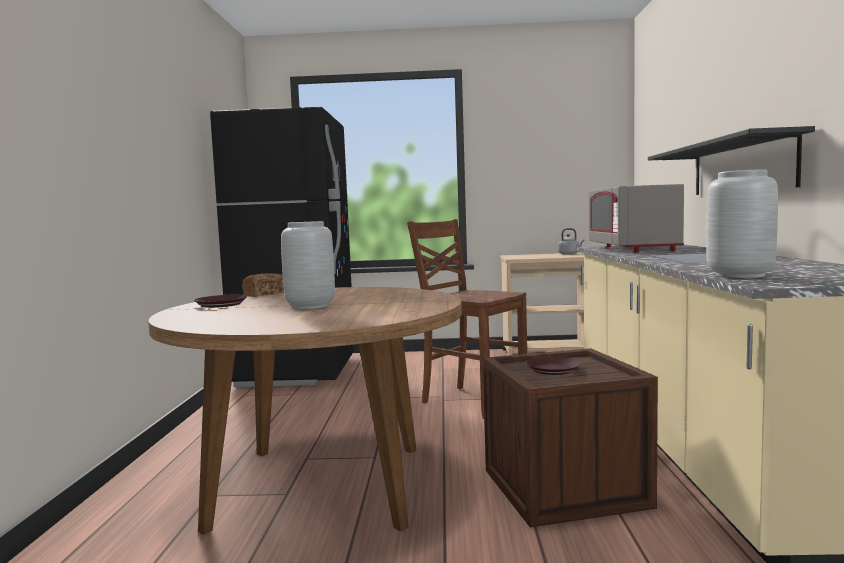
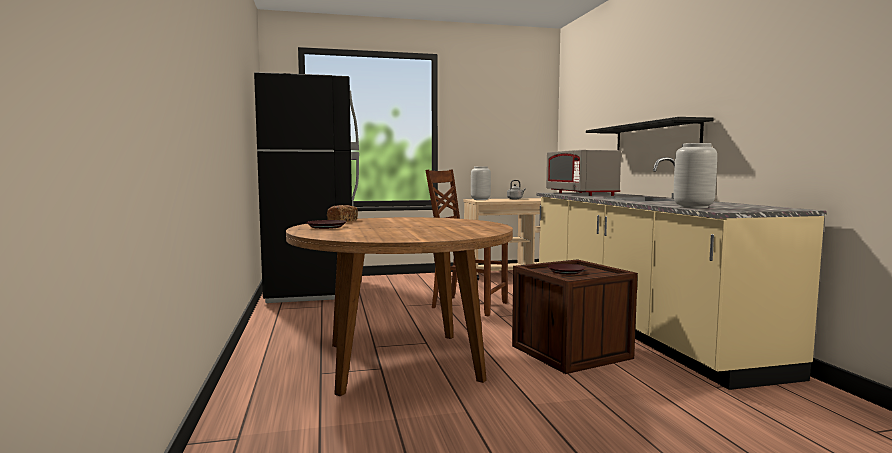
camera: 15 degrees left, 0 degrees up
(310, 306) = (402, 227): grey vase -> grey vase (480, 199)

